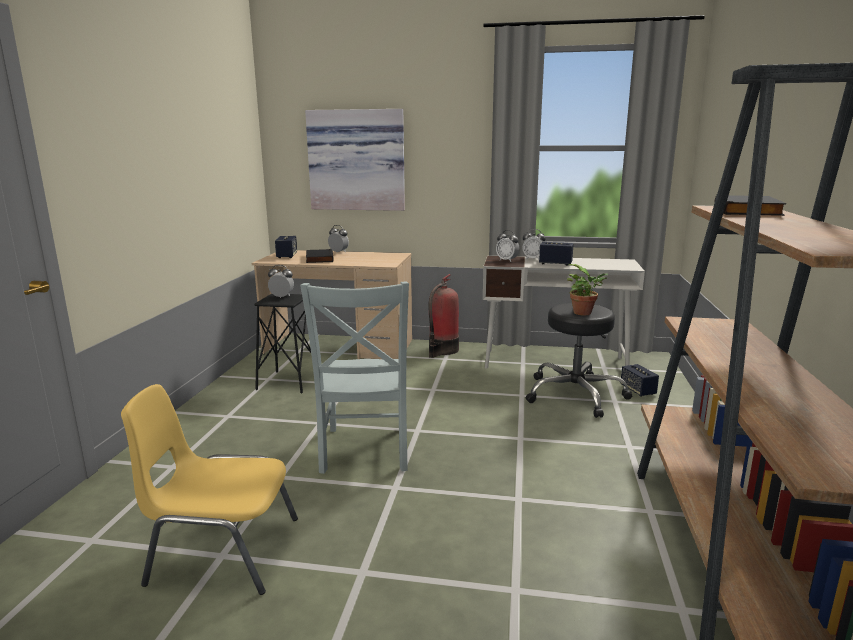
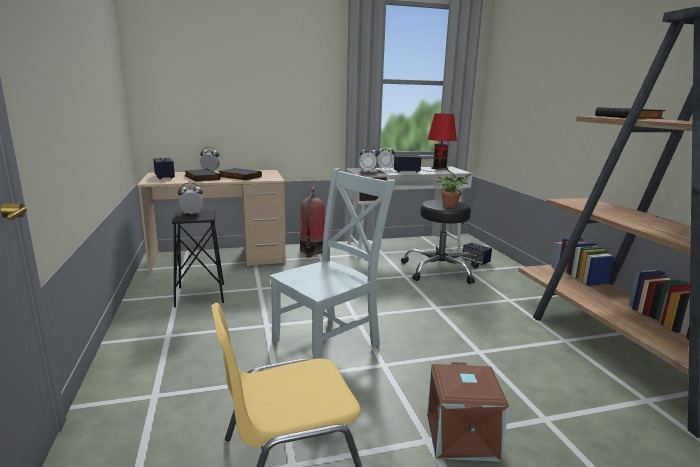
camera: 25 degrees left, 0 degrees up
(356, 260) = (239, 177): none -> black book
(357, 160) = (224, 87): picture -> none
(364, 451) = (330, 341): grey chair -> grey chair turned 105 degrees counterclockwise
(401, 579) = (463, 437): none -> brown storage box
(606, 262) = (438, 168): none -> red table lamp

